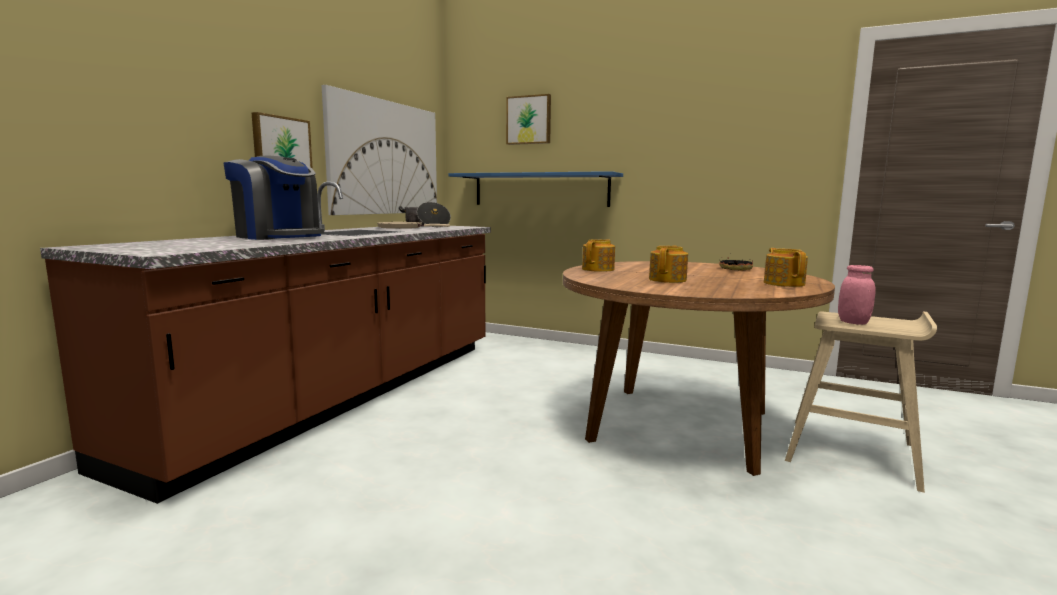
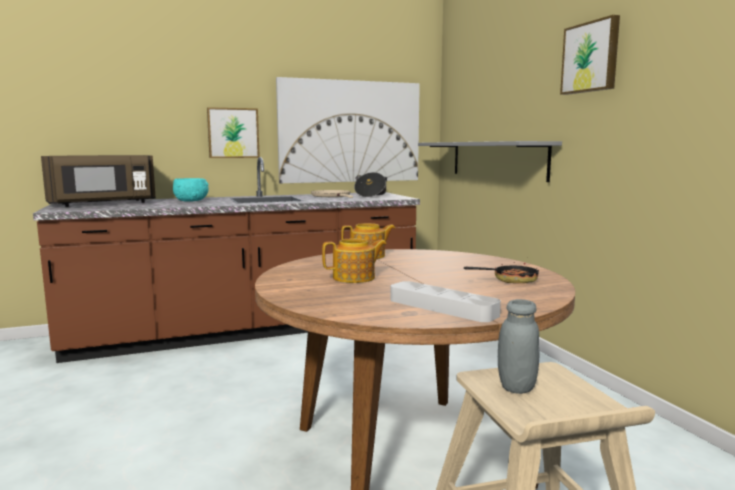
camera: 45 degrees right, 0 degrees up
(168, 244) = (102, 204): none -> brown microwave
(279, 236) = (191, 201): coffee machine -> turquoise bowl
(529, 120) = (491, 82): picture -> picture (591, 57)
(540, 190) = (497, 159): blue shelf -> grey shelf
(784, 283) = (442, 307): teapot -> grey tray
(853, 322) = (516, 387): pink jar -> grey jar

